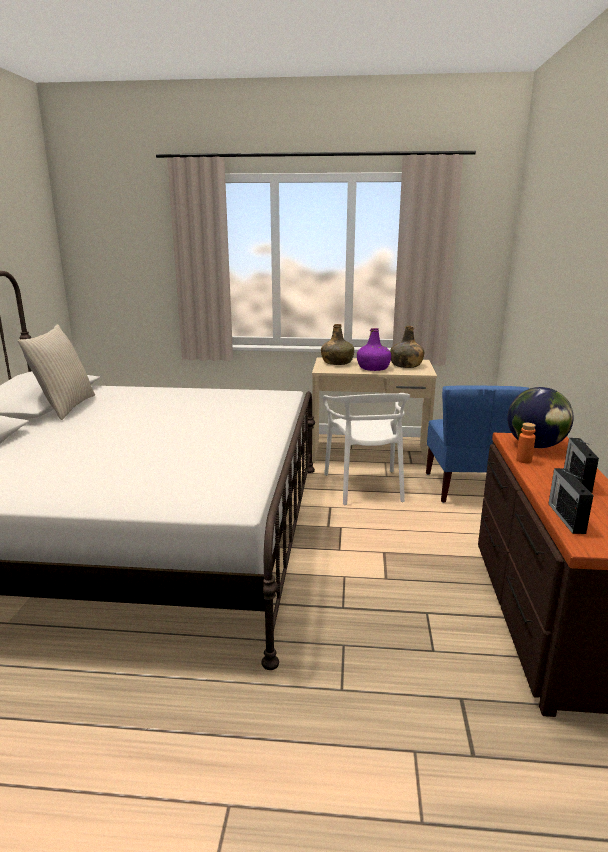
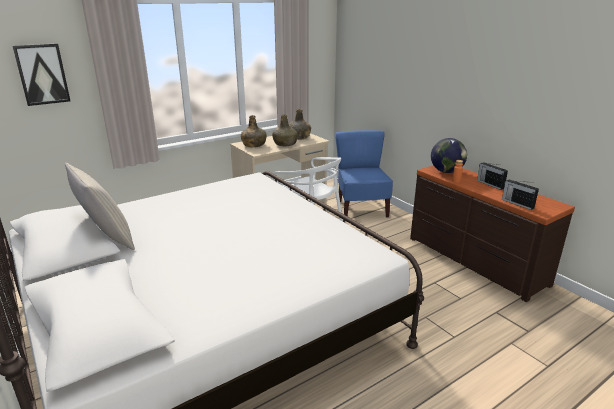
camera: 40 degrees left, 5 degrees up
(133, 251) = (42, 74): none -> picture
(373, 368) = (285, 144): purple bottle -> green bottle
(465, 488) = (361, 209): blue chair -> blue chair turned 150 degrees counterclockwise

